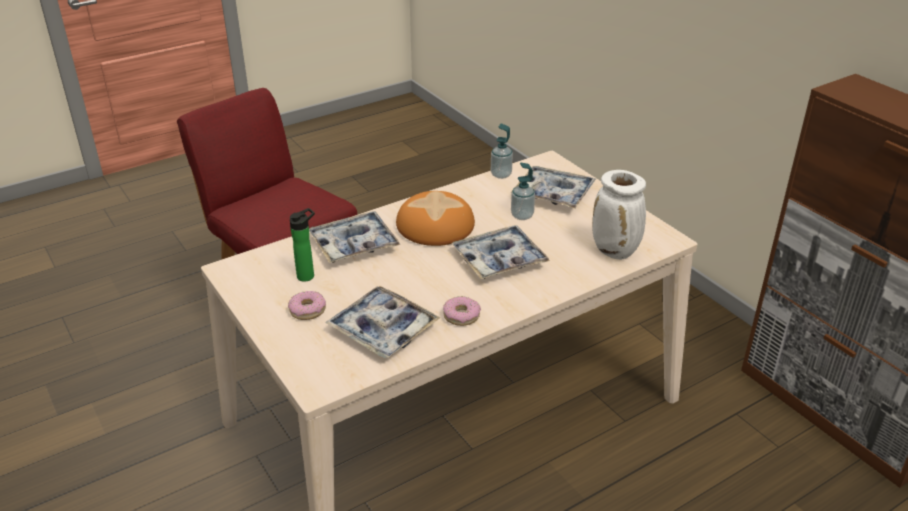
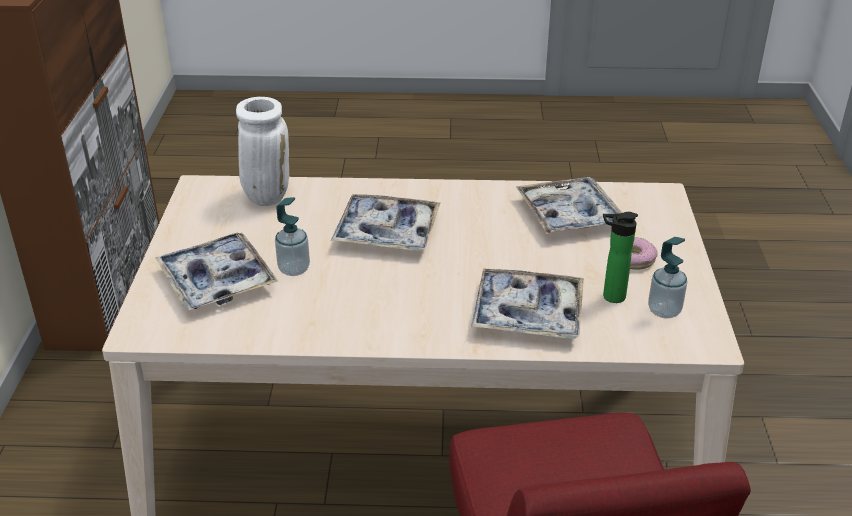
camera: 145 degrees left, 0 degrees up
(434, 225) = (407, 299): bread -> none
(461, 316) = (485, 199): donut -> none
(501, 174) = (231, 338): soap dispenser -> soap dispenser (664, 311)

